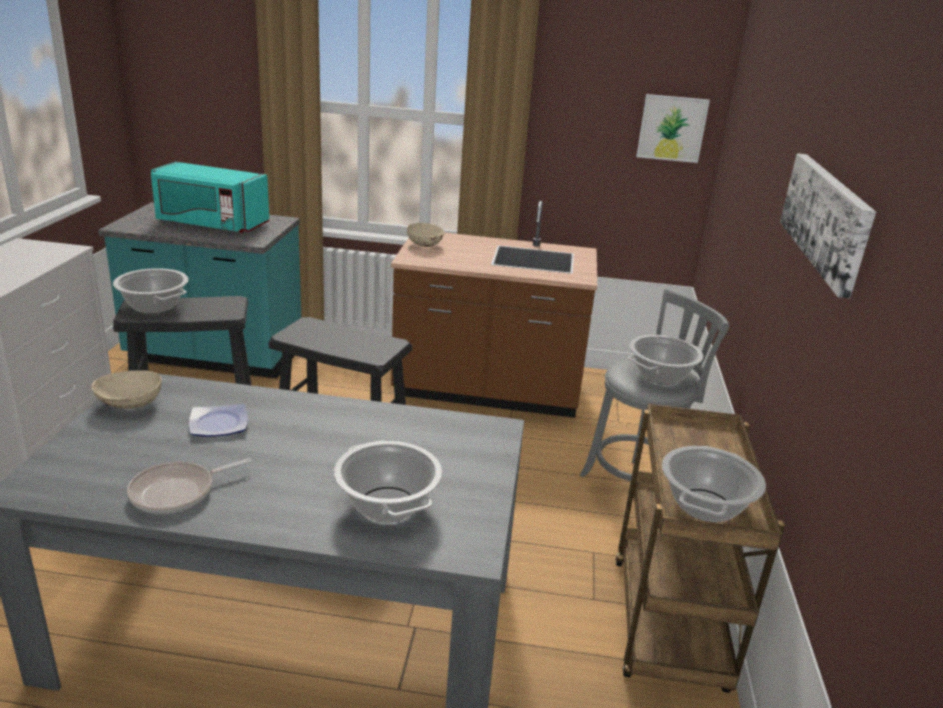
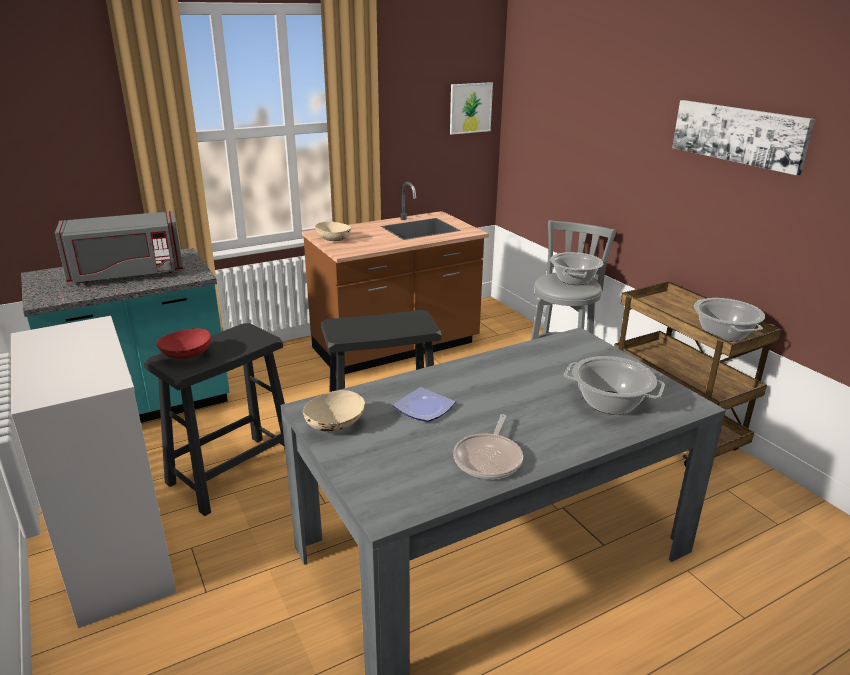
camera: 35 degrees left, 0 degrees up
(153, 306) = (186, 356): cooking pot -> red bowl
(211, 224) = (127, 273): turquoise microwave -> grey microwave

